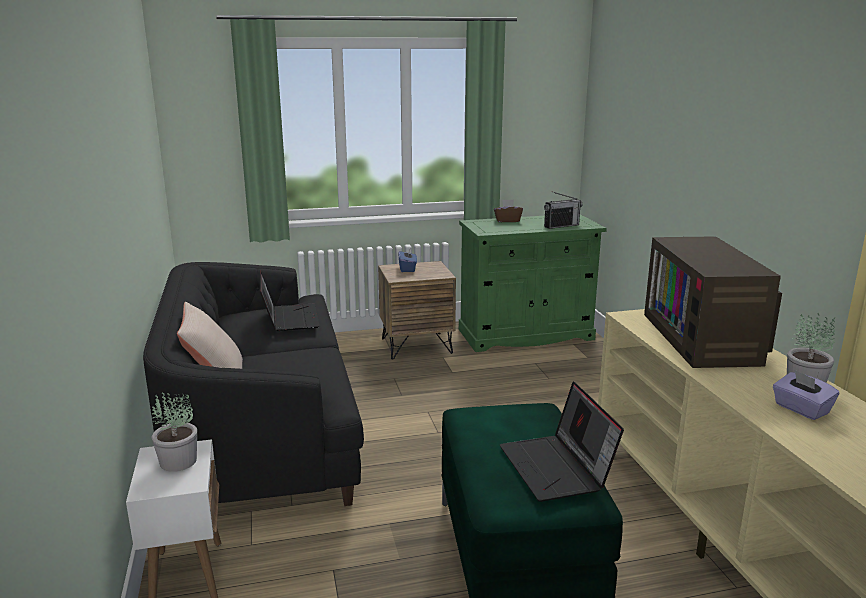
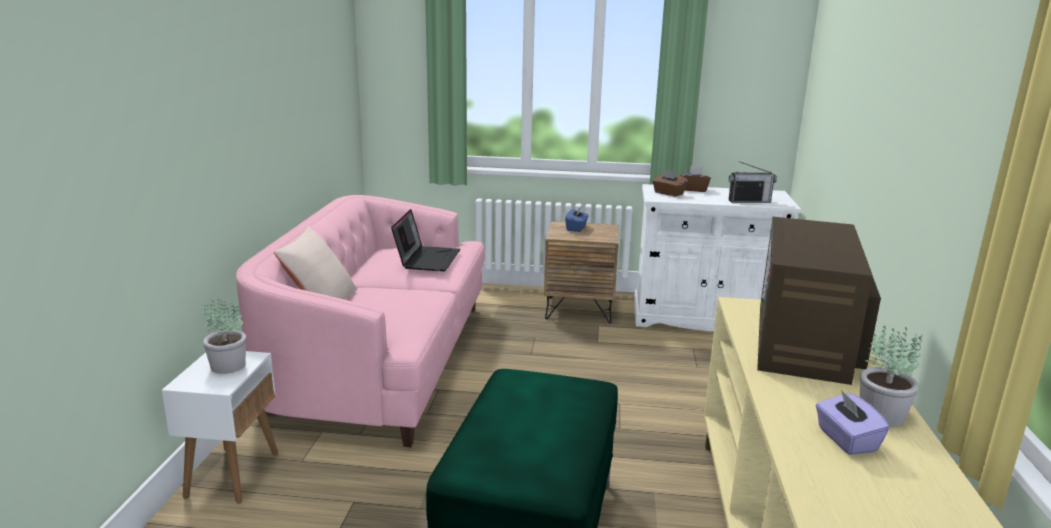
camera: 20 degrees right, 0 degrees up
(263, 429) = (382, 361): black sofa -> pink sofa
(490, 226) = (668, 193): none -> brown tissue box
(525, 335) = (703, 318): green cabinet -> white cabinet
(557, 468) = (552, 447): laptop -> none

